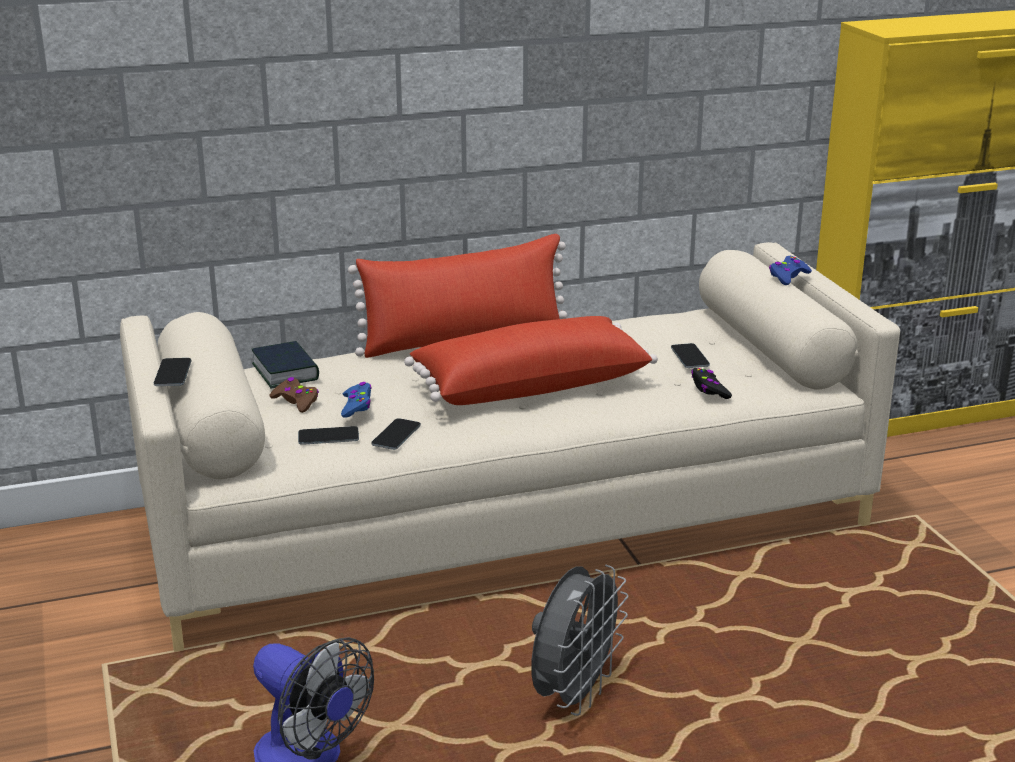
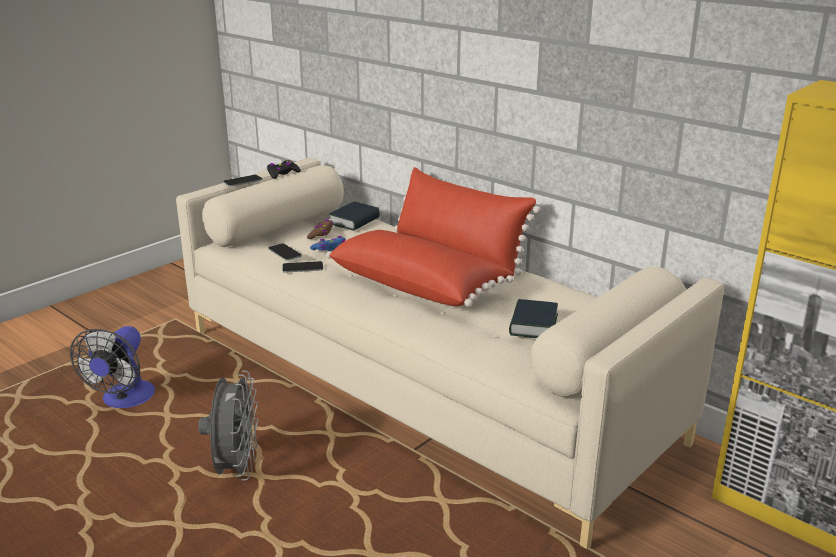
camera: 60 degrees right, 0 degrees up
(573, 695) = (236, 468): grey fan -> grey fan turned 90 degrees counterclockwise
(690, 356) = (533, 325): phone -> book
(709, 389) = (483, 345): black game controller -> black game controller (282, 173)
(788, 276) = (635, 299): blue game controller -> none

